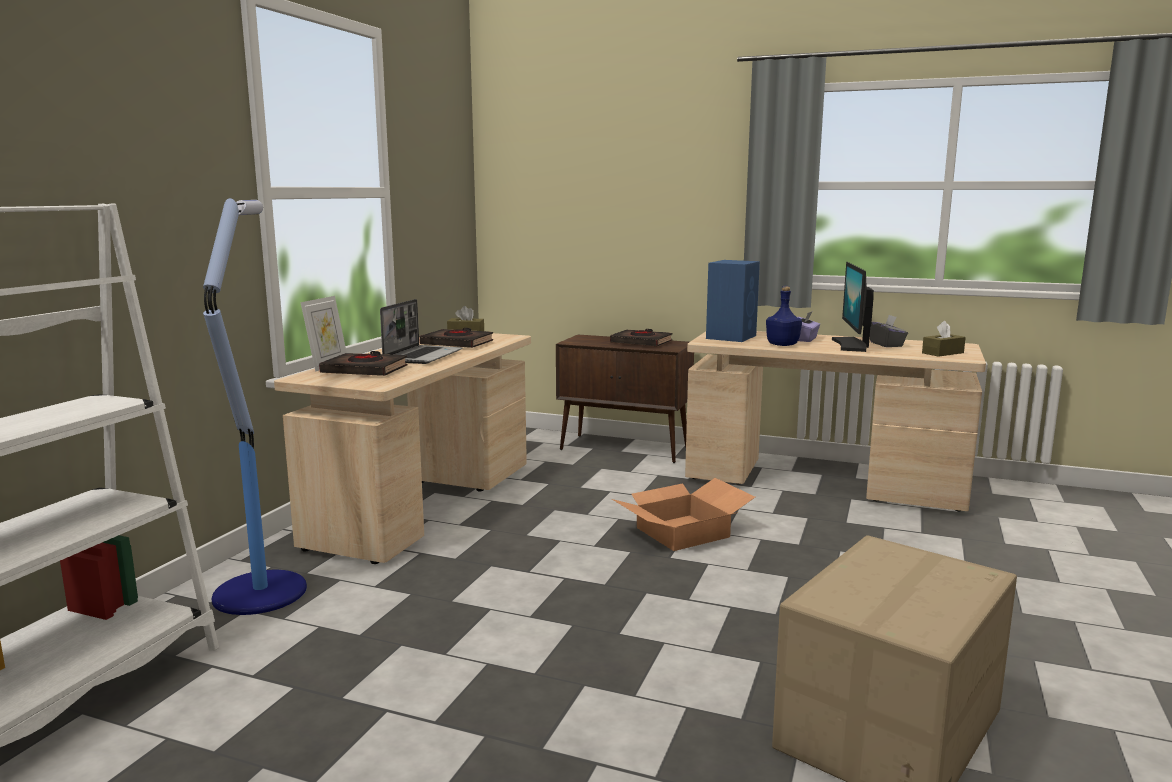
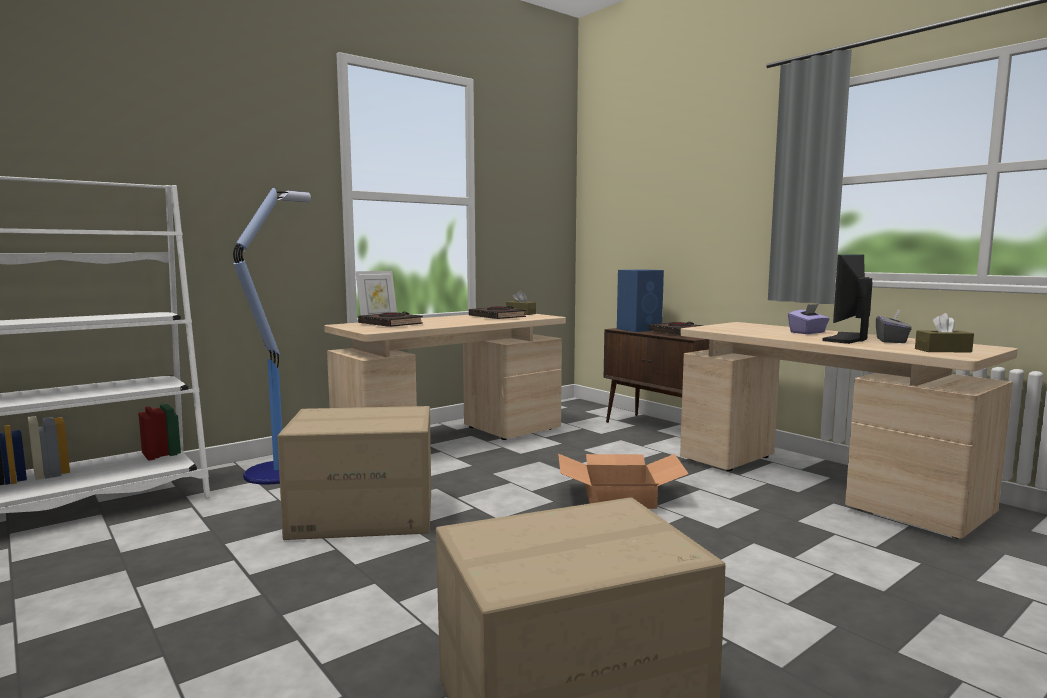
camera: 30 degrees right, 5 degrees down
(423, 356) = (451, 321): laptop -> none
(459, 618) = (364, 515): none -> cardboard box
(731, 337) = (737, 327): blue speaker -> blue speaker (640, 329)
(782, 345) = (770, 334): blue bottle -> none

